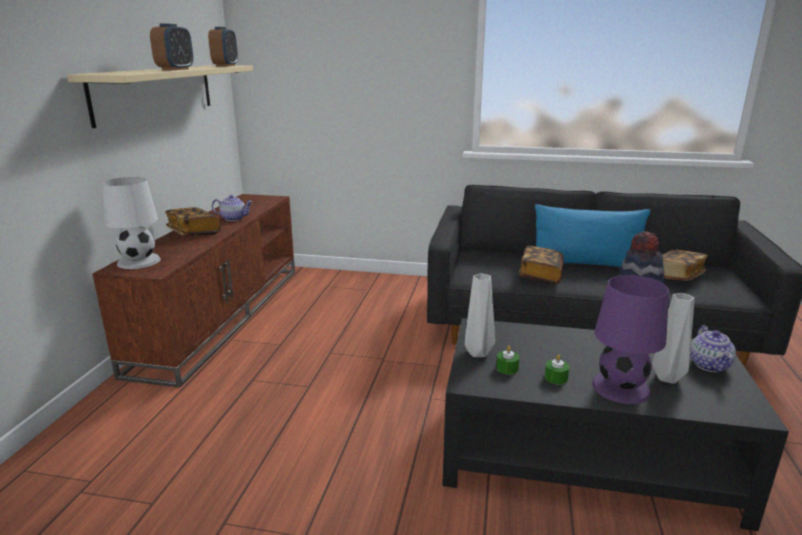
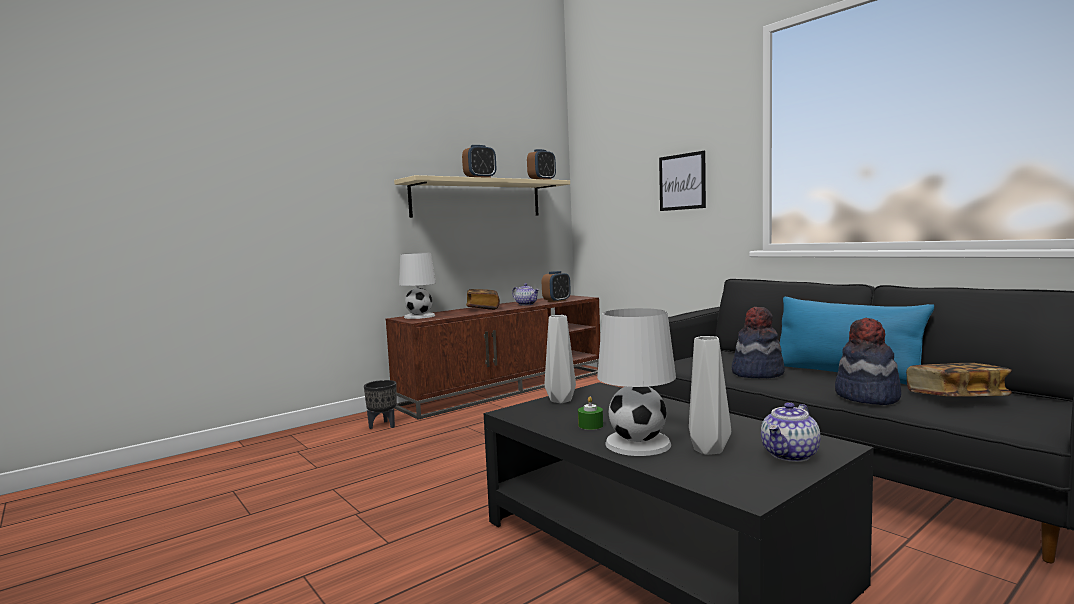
camera: 40 degrees right, 15 degrees down
(146, 410) = (383, 425): none -> black planter
(257, 208) = (556, 301): none -> alarm clock
(386, 78) = (682, 182): none -> picture
(507, 368) = (562, 412): green candle -> none
(540, 275) = (757, 373): book -> hat
(621, 388) = (637, 444): purple table lamp -> white table lamp

